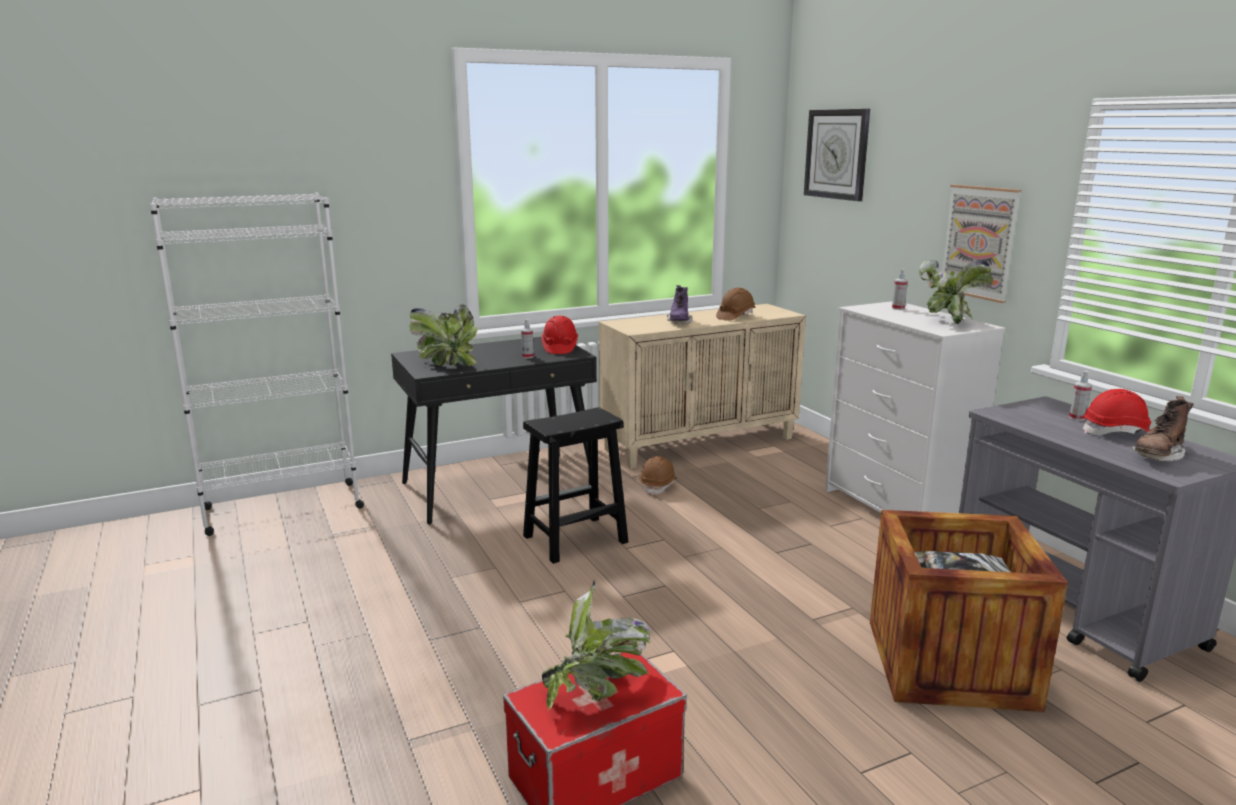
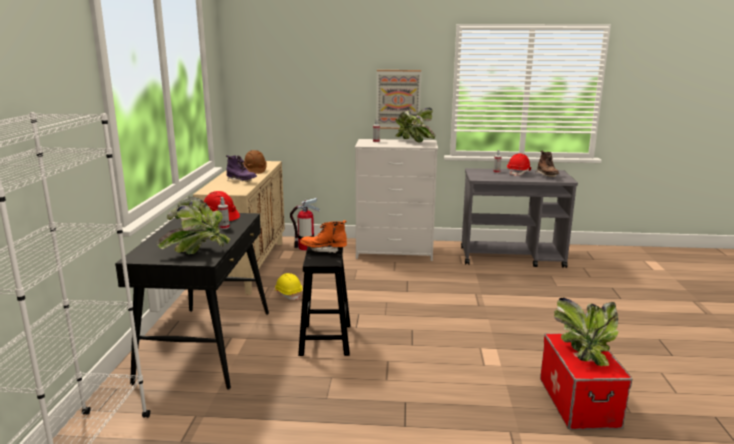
camera: 60 degrees left, 0 degrees up
(585, 418) = (324, 250): none -> orange boot
(658, 486) = (288, 294): brown hard hat -> yellow hard hat
(803, 454) = (306, 247): none -> fire extinguisher
(837, 154) = (276, 55): wall clock -> none
(949, 663) = (534, 292): crate -> none

